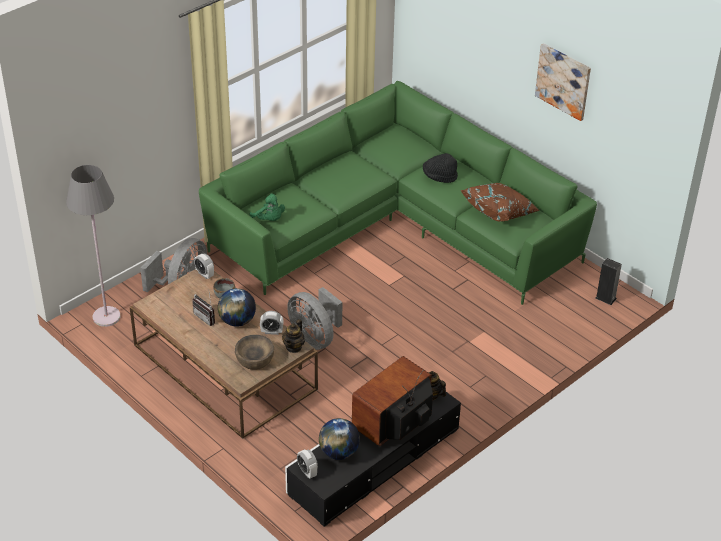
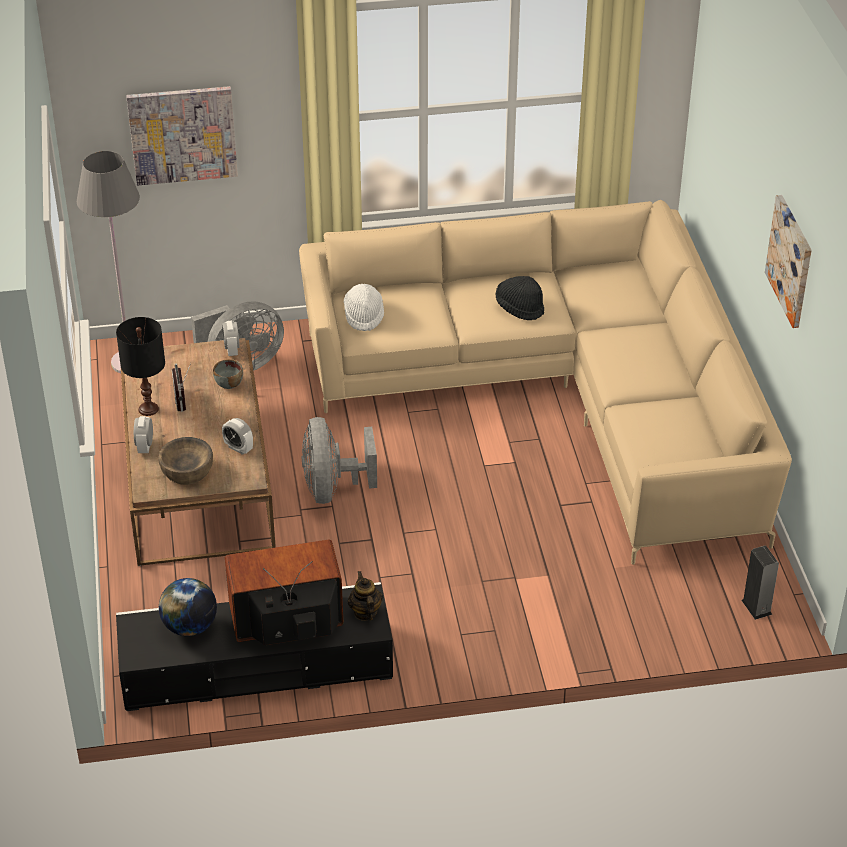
camera: 35 degrees right, 0 degrees up
(117, 137) = (183, 134): none -> picture
(189, 333) = (149, 409): none -> black table lamp
(237, 321) = (213, 419): globe -> none
(269, 219) = (364, 316): green plush toy -> white hat
(294, 347) = (245, 477): teapot -> none
(307, 472) = (133, 631): alarm clock -> alarm clock (145, 446)
(395, 226) = (564, 396): green sofa -> beige sofa
(439, 177) = (628, 347): black hat -> black hat (519, 308)
(499, 211) = (663, 422): brown pillow -> none

